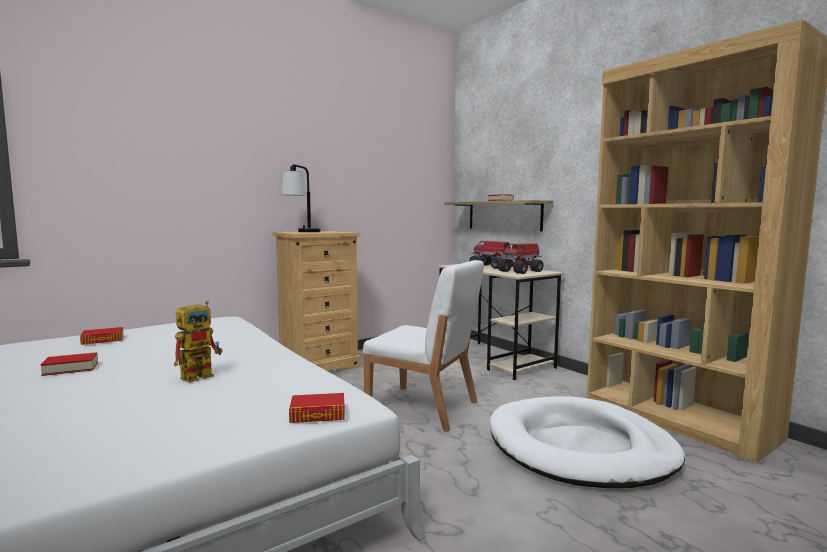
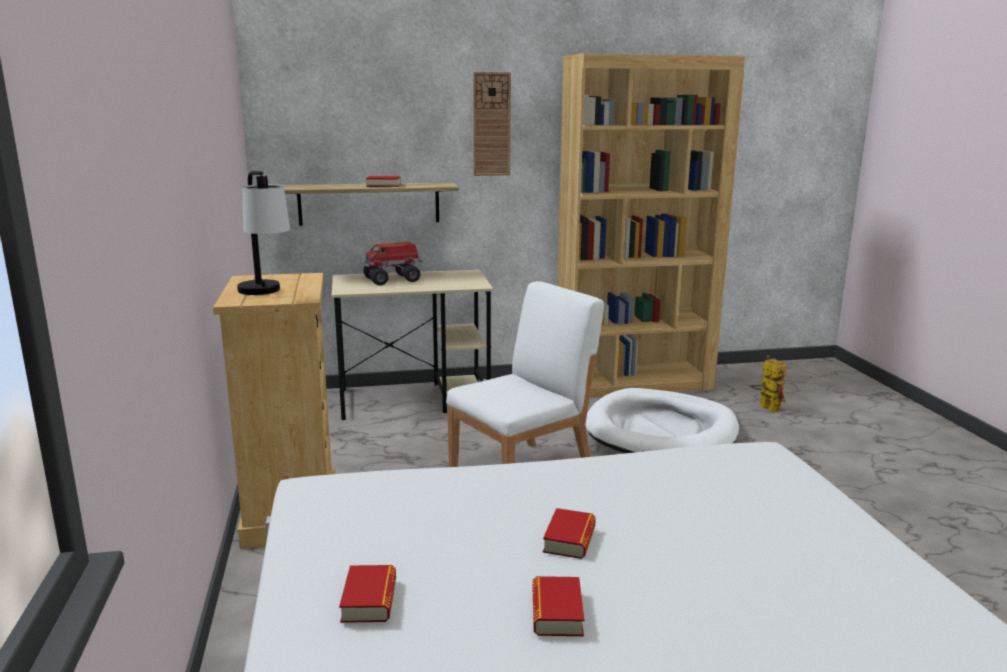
camera: 65 degrees left, 10 degrees up
(202, 374) = (639, 514): toy robot -> toy robot (765, 407)
(318, 414) = (782, 467): book -> book (569, 539)
(521, 271) = (453, 279): toy truck -> none
(582, 152) = (491, 124): none -> wall clock

